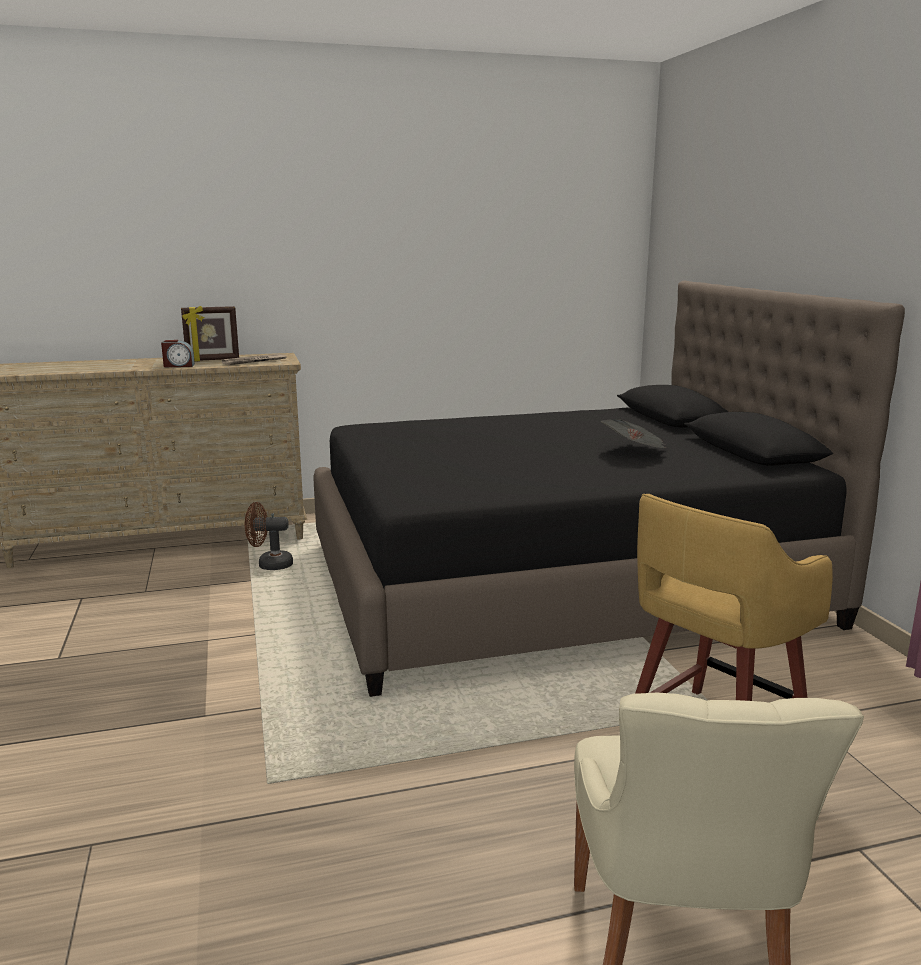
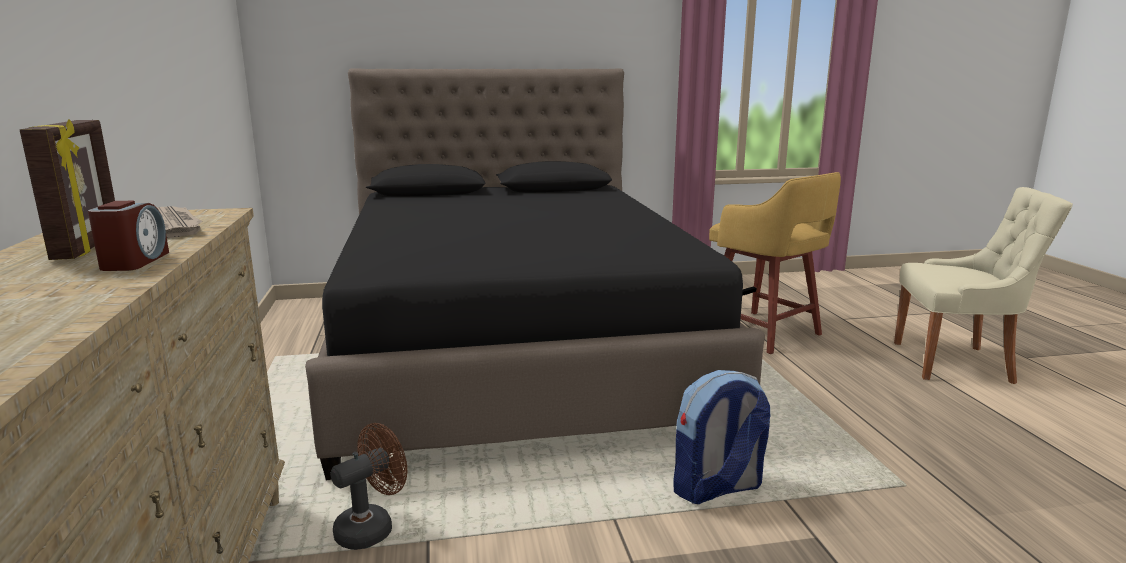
camera: 85 degrees left, 0 degrees up
(269, 565) = (372, 527): brown fan -> brown fan turned 135 degrees counterclockwise
(285, 675) = (717, 489): none -> backpack
(635, 452) = (547, 205): newspaper -> none

